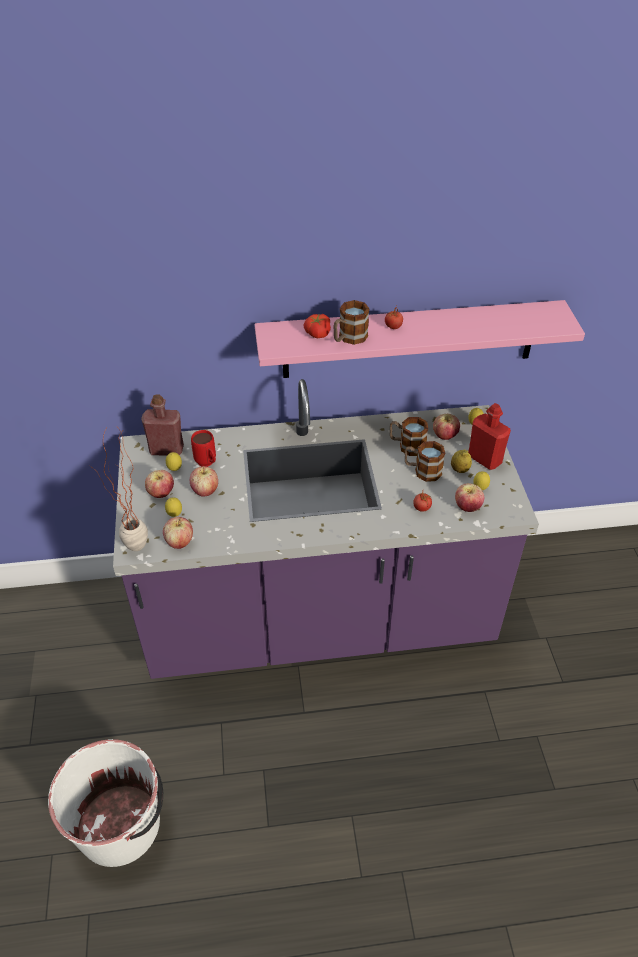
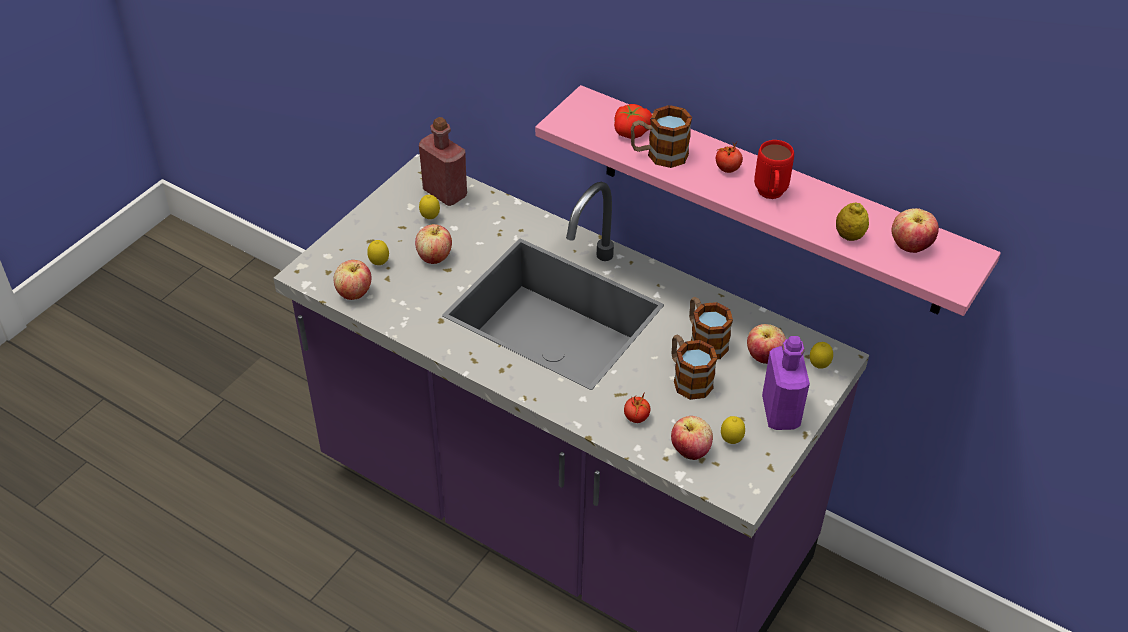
camera: 40 degrees right, 0 degrees up
(120, 824) = (180, 573): white bucket -> none
(134, 553) = (303, 277): potted plant -> none
(161, 493) = (391, 234): apple -> apple (910, 246)
(207, 464) = (467, 232): red mug -> red mug (770, 196)
(459, 470) = (734, 405): lemon -> lemon (849, 236)
(484, 459) = (780, 412): red bottle -> purple bottle

